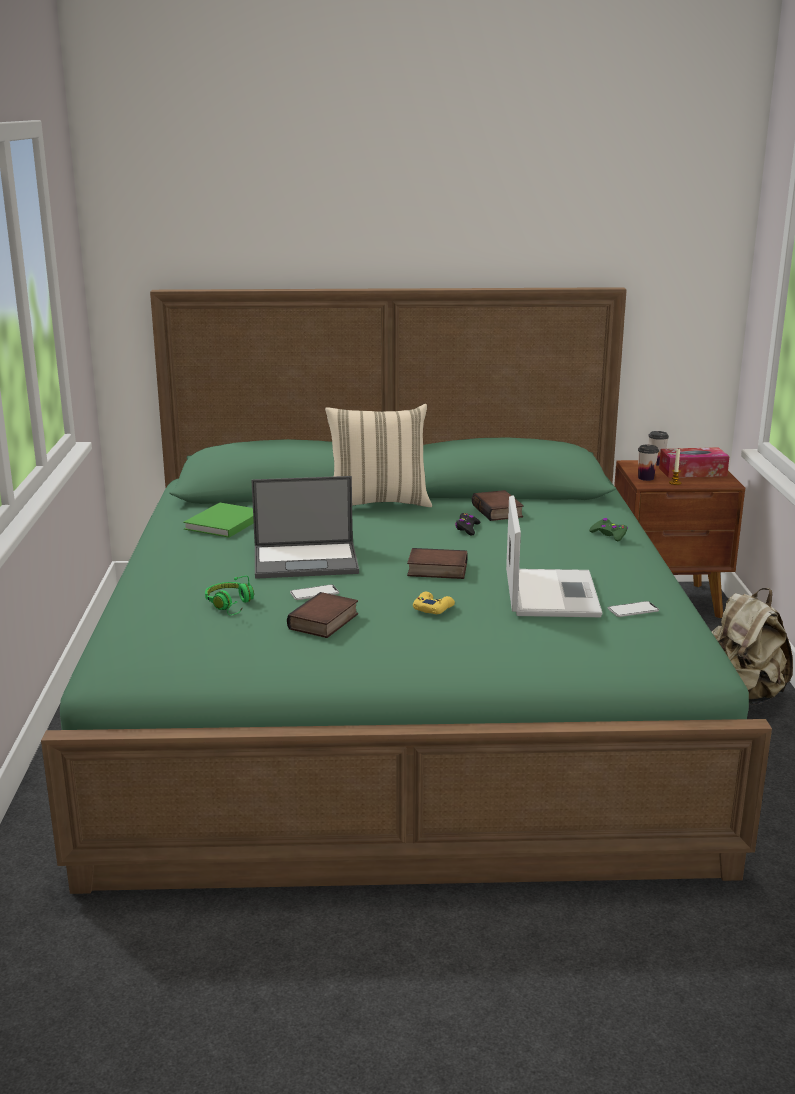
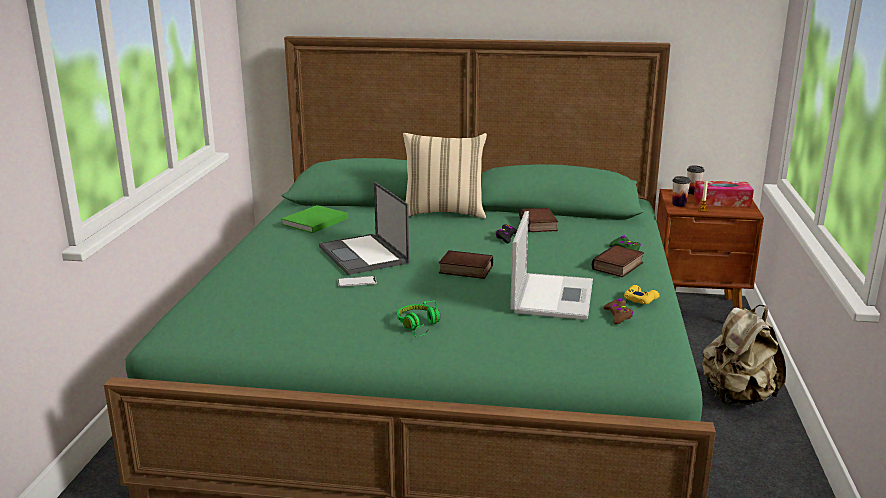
camera: 10 degrees right, 0 degrees up
(231, 605) = (286, 287): green headphones -> green headphones (419, 326)
(307, 560) = (364, 255): laptop -> laptop turned 60 degrees clockwise
(324, 622) = (353, 307): book -> book (618, 267)
(433, 608) = (447, 301): yellow game controller -> yellow game controller (640, 299)
(633, 610) = (618, 316): phone -> brown game controller

